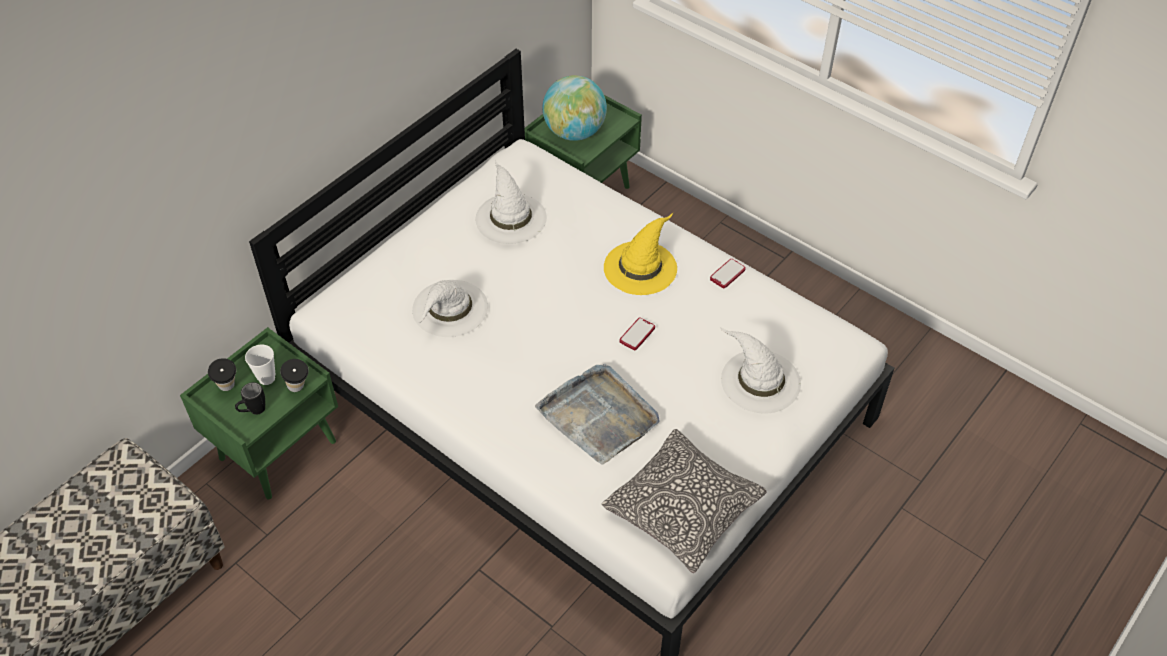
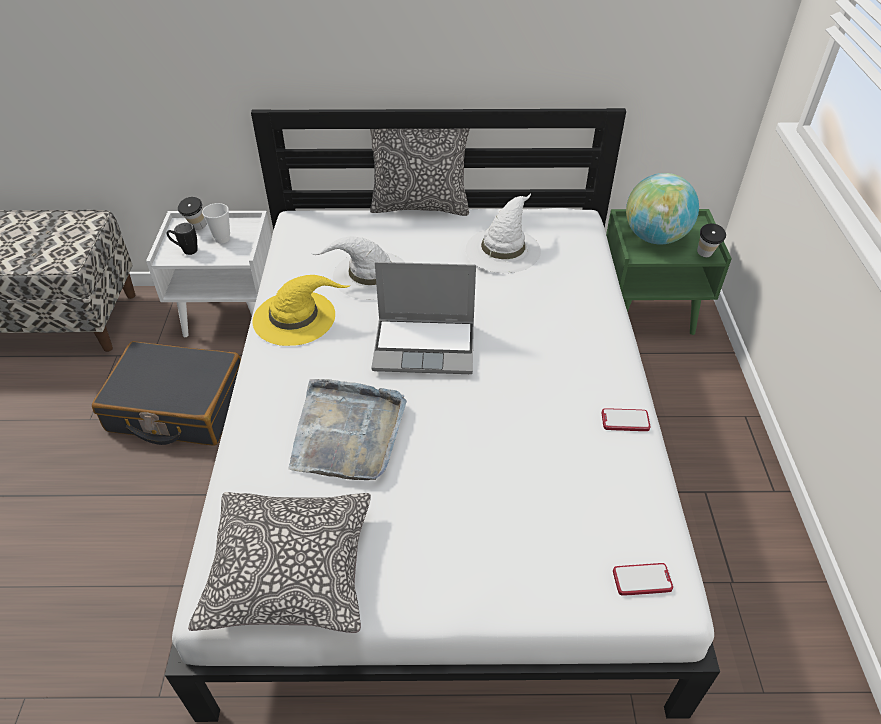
camera: 50 degrees right, 5 degrees down
(278, 449) = (231, 314): green nightstand -> white nightstand
(299, 389) = (227, 258): cup -> cup (705, 256)
(355, 547) = (177, 407): none -> black suitcase
(398, 228) = (420, 206): none -> pillow
(563, 325) = (426, 346): none -> laptop
(637, 334) = (472, 401): phone -> phone (642, 580)
(640, 266) = (553, 355): yellow hat -> yellow hat (295, 317)
(759, 380) = (520, 533): white hat -> none

